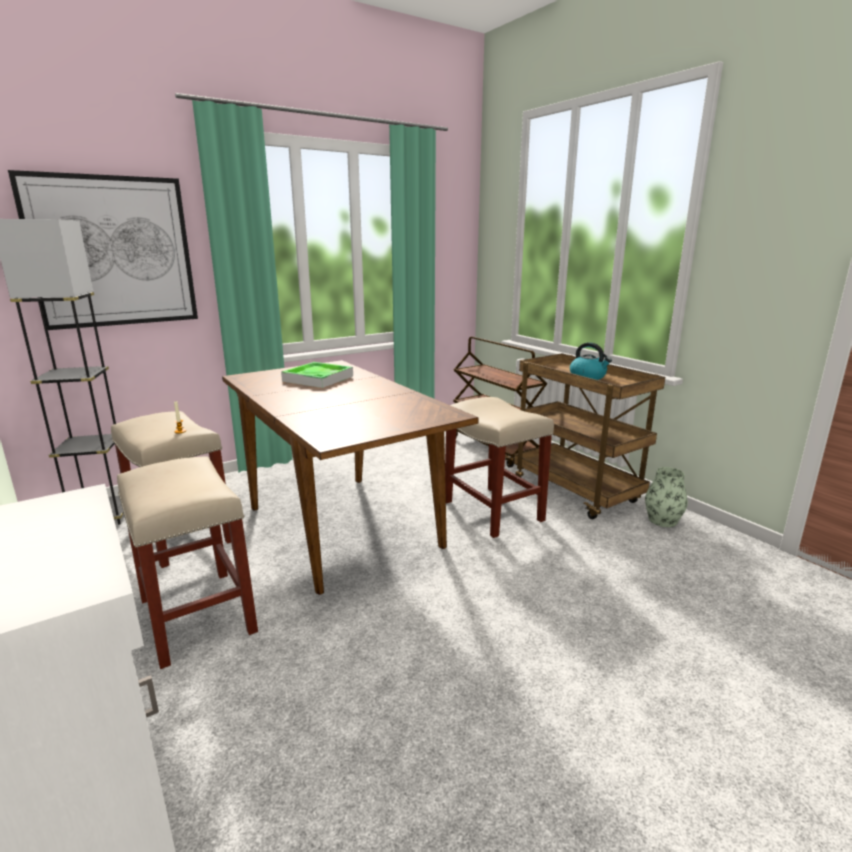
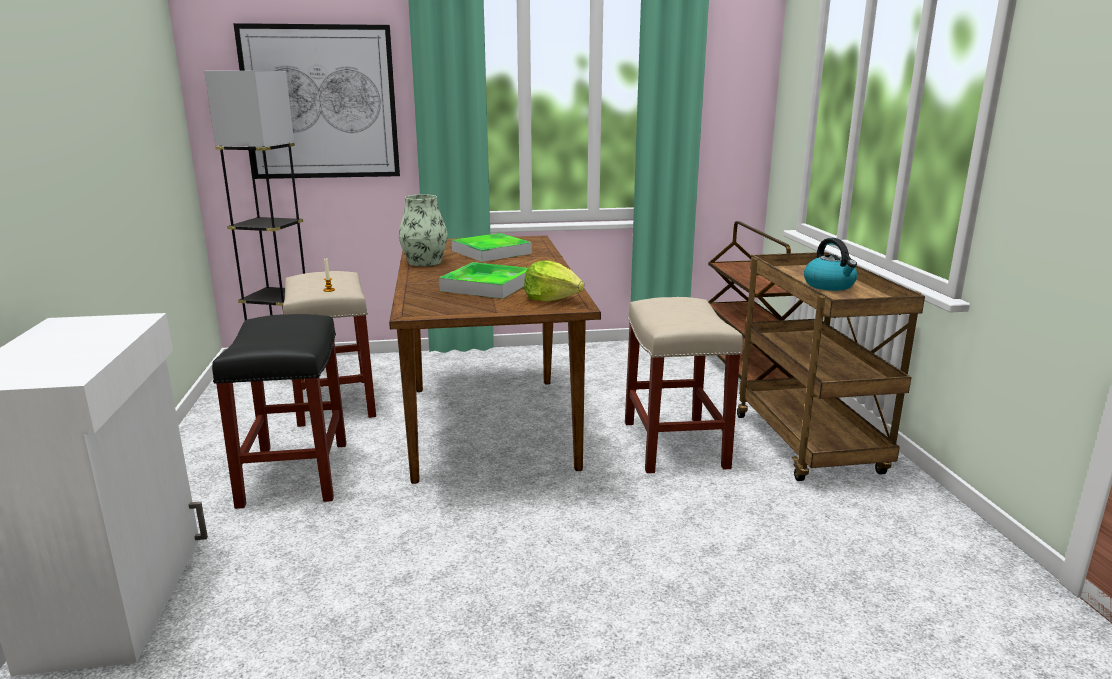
camera: 25 degrees right, 0 degrees up
(196, 614) = (294, 473): beige stool -> black stool
(358, 408) = (487, 286): none -> tray
(427, 412) = (552, 299): none -> lettuce
(662, 520) = (903, 504): vase -> vase (425, 262)

